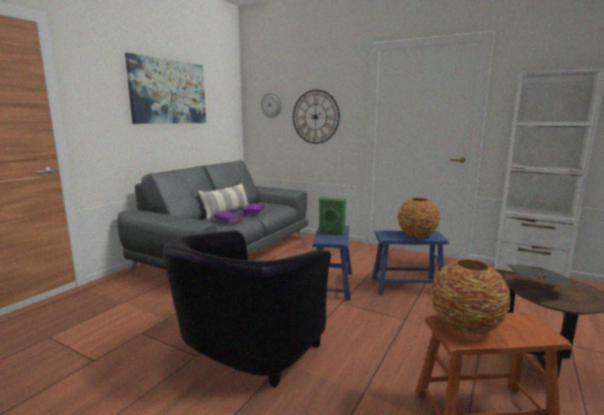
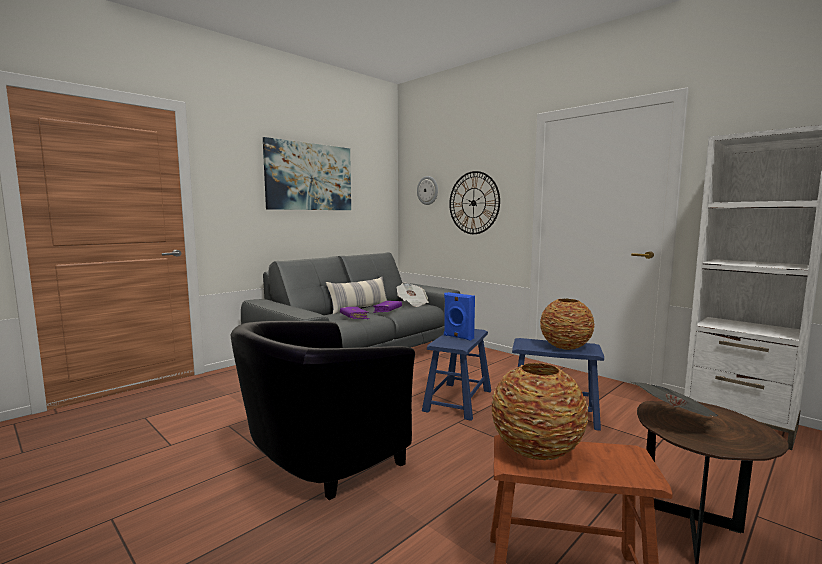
camera: 15 degrees right, 5 degrees down
(269, 204) = (412, 303): none -> newspaper
(331, 233) = (458, 337): green speaker -> blue speaker

